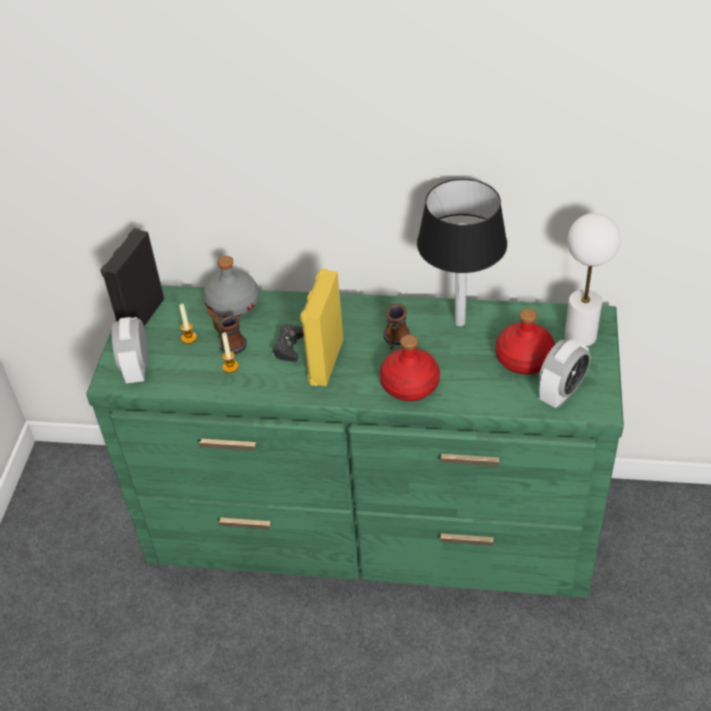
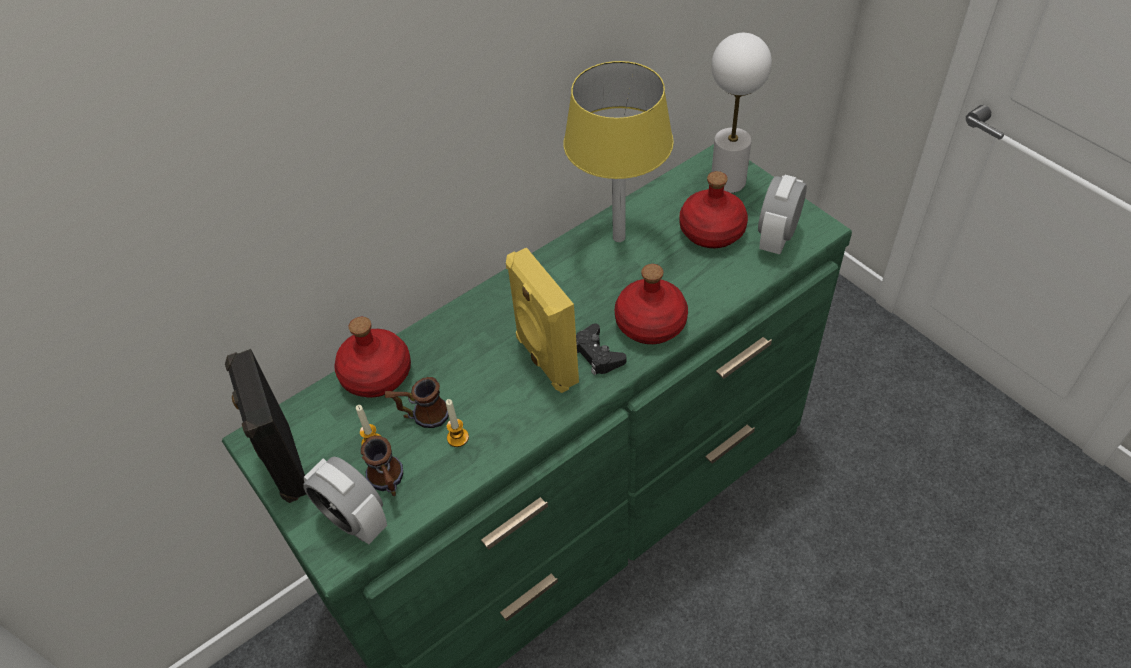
camera: 45 degrees left, 5 degrees up
(233, 304) = (377, 374): grey bottle -> red bottle
(289, 347) = (492, 372): black game controller -> black game controller (597, 354)
(394, 341) = (584, 295): mug -> mug (389, 483)
(460, 322) = (619, 237): black table lamp -> yellow table lamp
(561, 393) = (777, 238): alarm clock -> alarm clock turned 150 degrees counterclockwise

